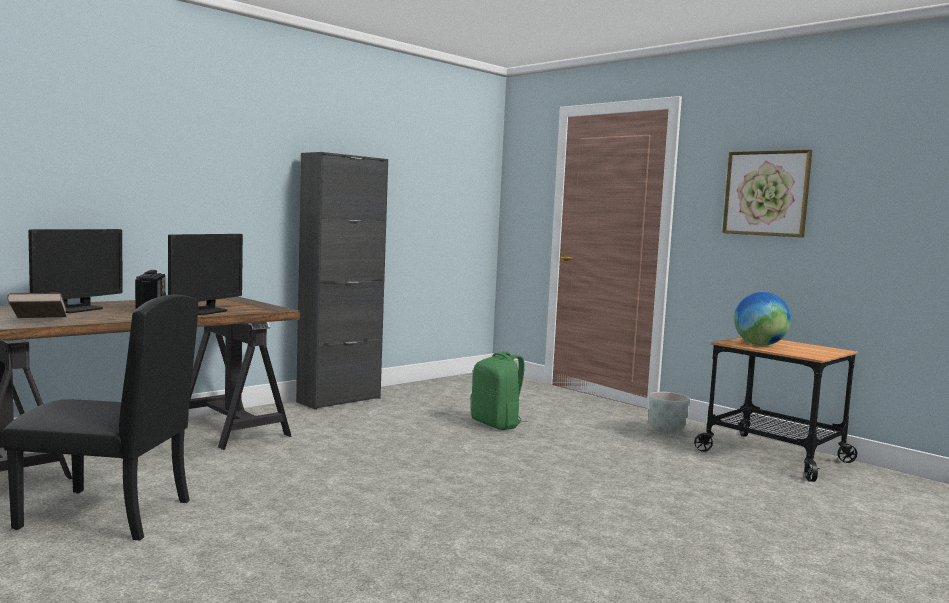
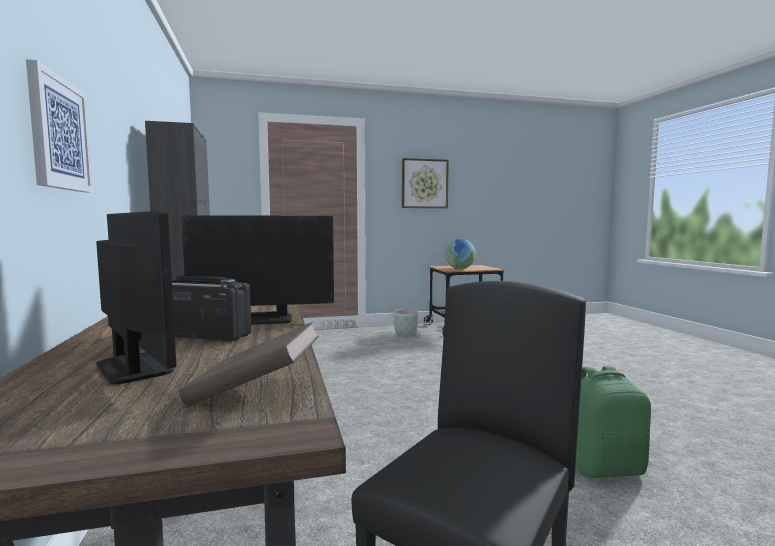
camera: 60 degrees left, 0 degrees up
(150, 181) = (58, 134): none -> picture
(204, 312) = (263, 320): monitor -> monitor turned 120 degrees clockwise
(497, 424) = (345, 363): green backpack -> green backpack (604, 468)

